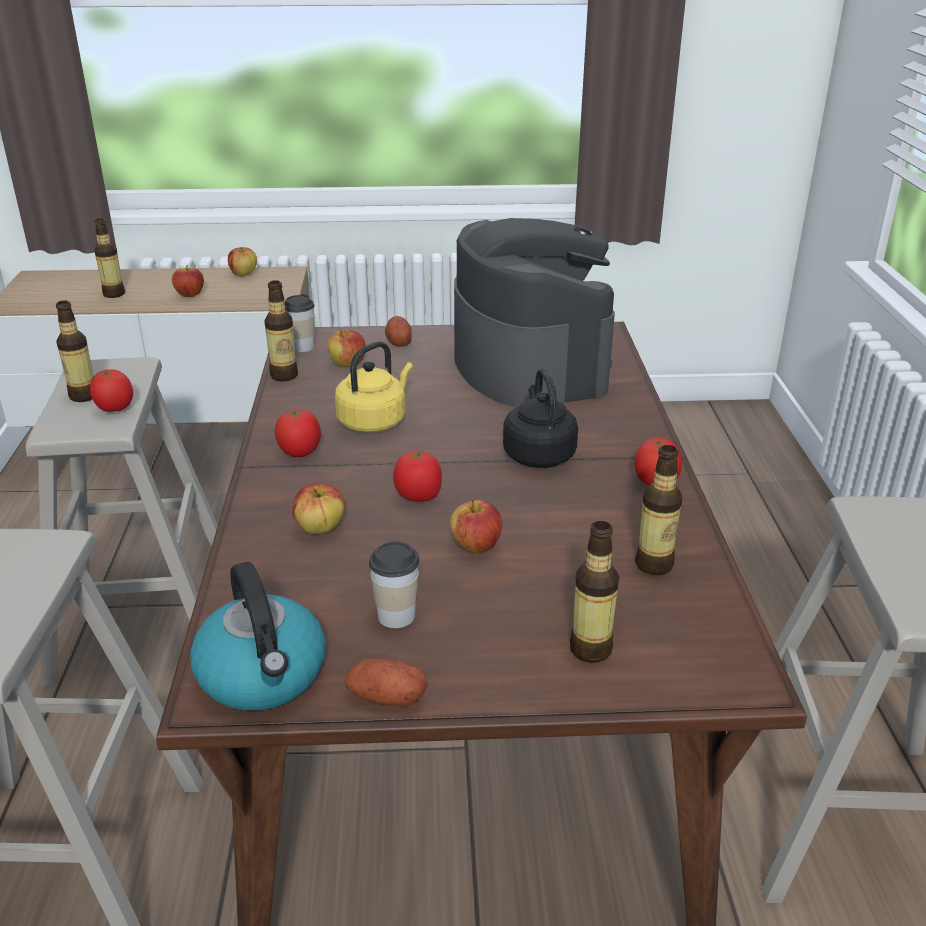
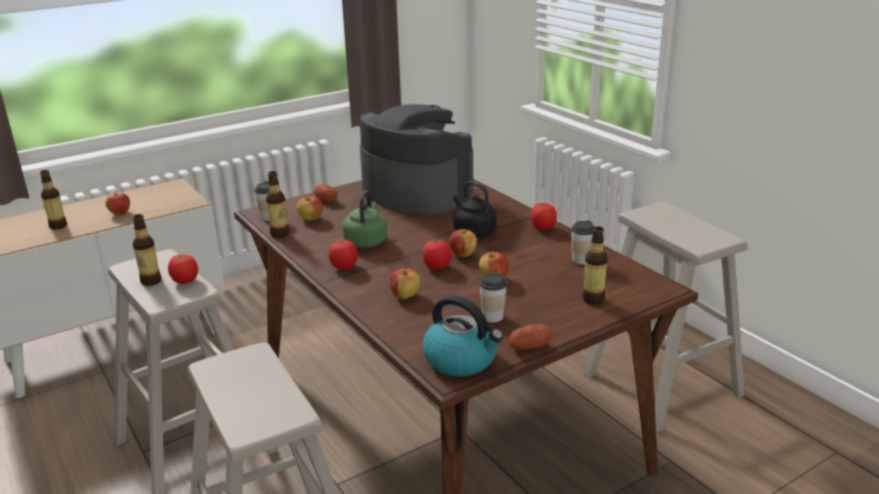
camera: 30 degrees left, 5 degrees down
(243, 274) = (143, 192): apple -> apple (463, 254)
(374, 421) = (366, 241): yellow kettle -> green kettle
(654, 565) = (581, 260): bottle -> cup

